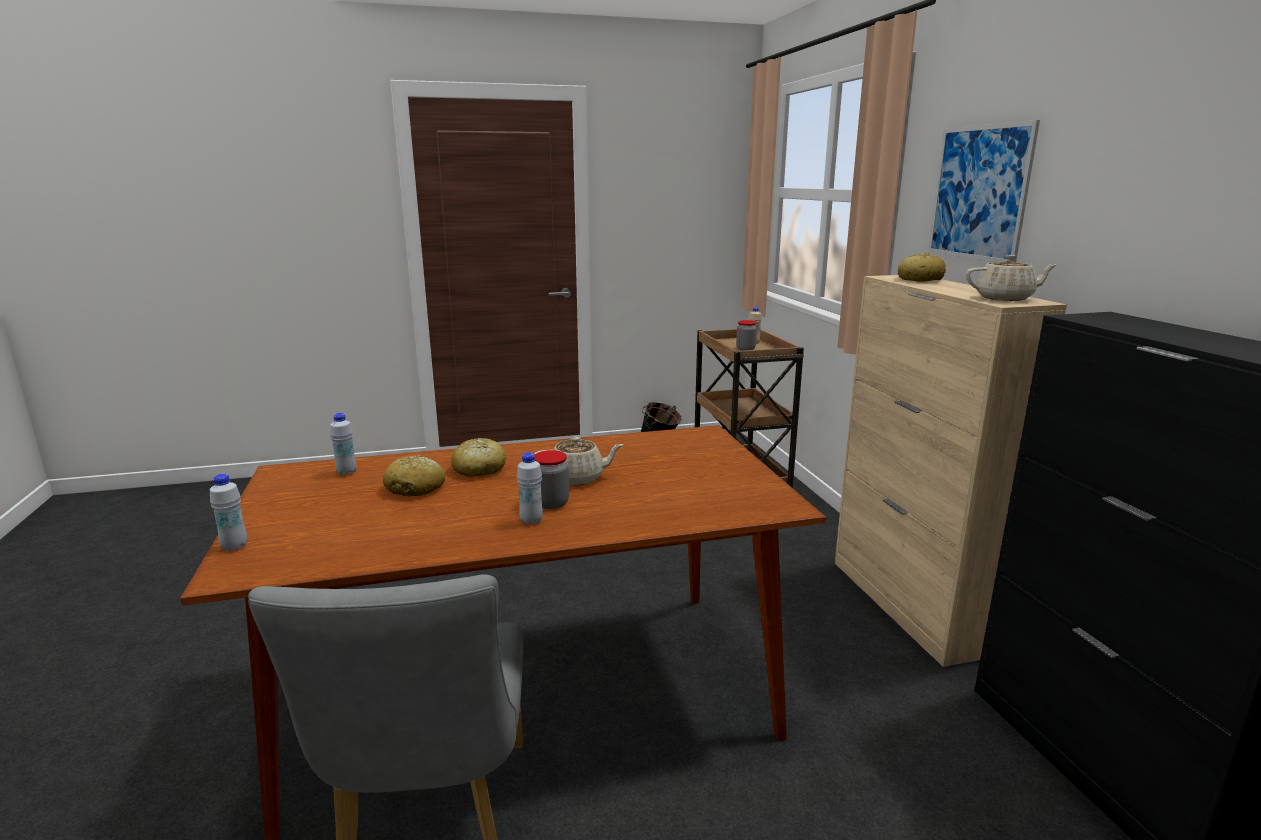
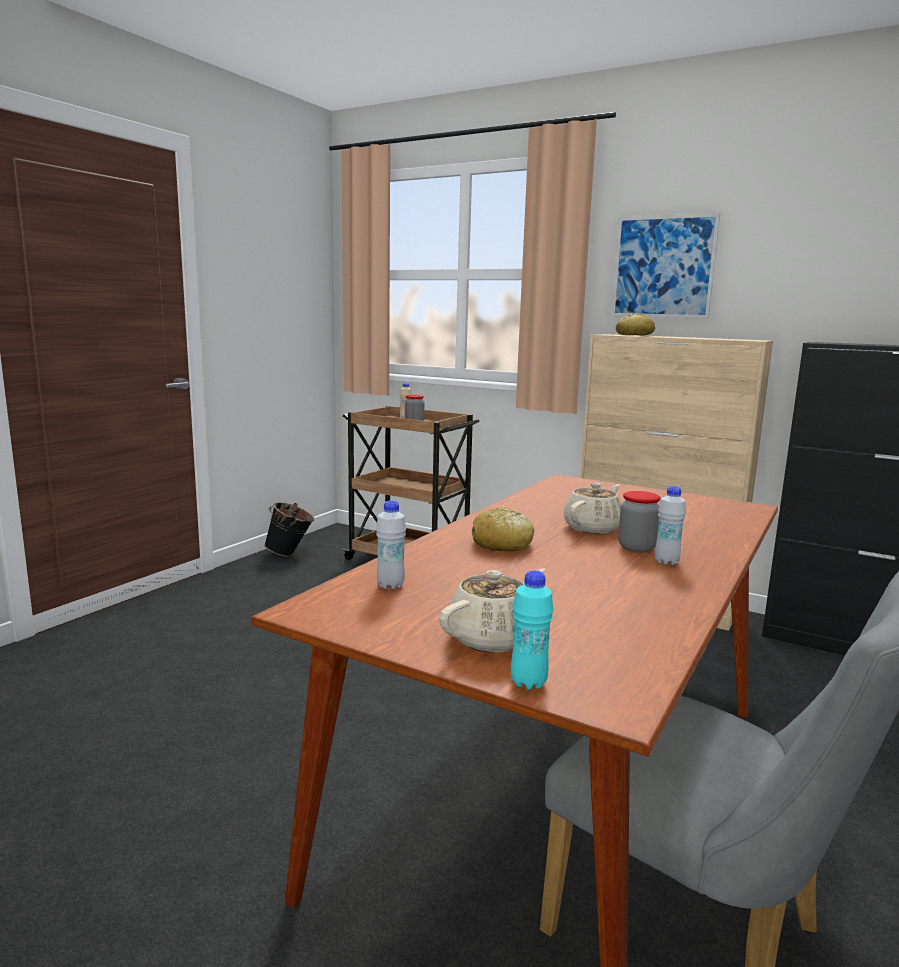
camera: 45 degrees left, 5 degrees down
(234, 547) = (528, 683): white bottle -> turquoise bottle
(416, 488) = (504, 573): bread -> none
(1005, 298) = (738, 339): beige teapot -> beige teapot (493, 638)

